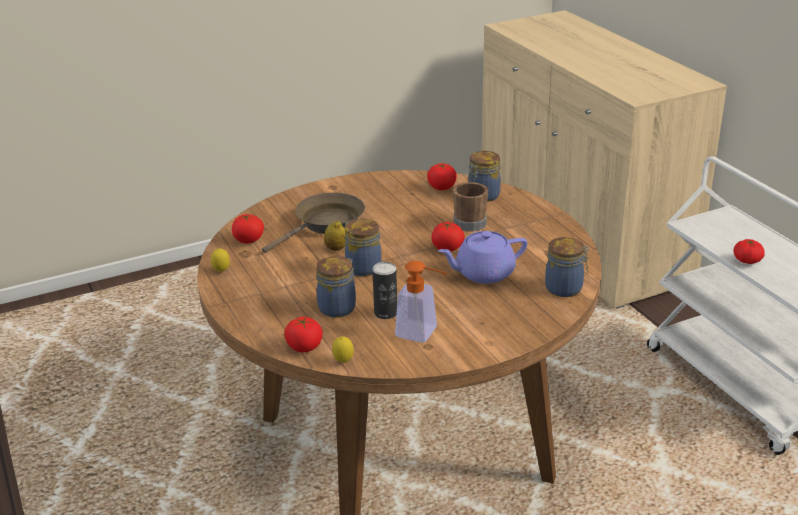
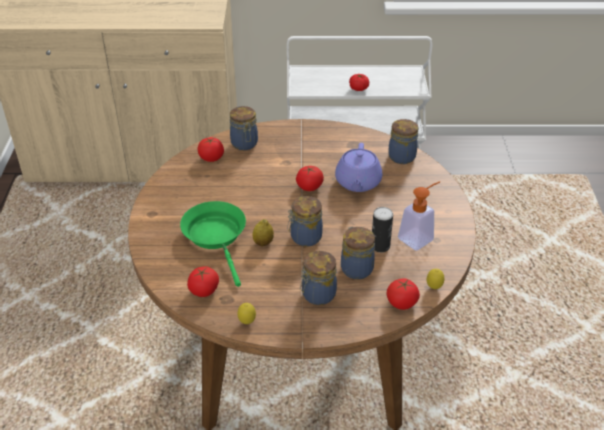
camera: 65 degrees left, 10 degrees up
(282, 296) = (317, 295): none -> jar
(326, 224) = (216, 236): brown frying pan -> green frying pan
(467, 222) = (278, 164): brown mug -> none

